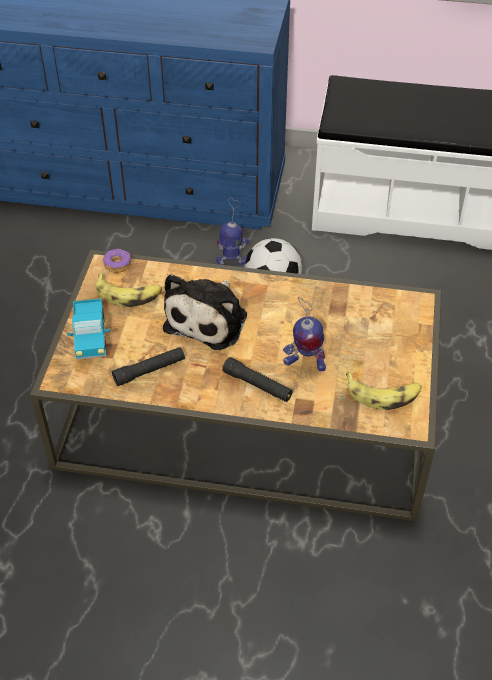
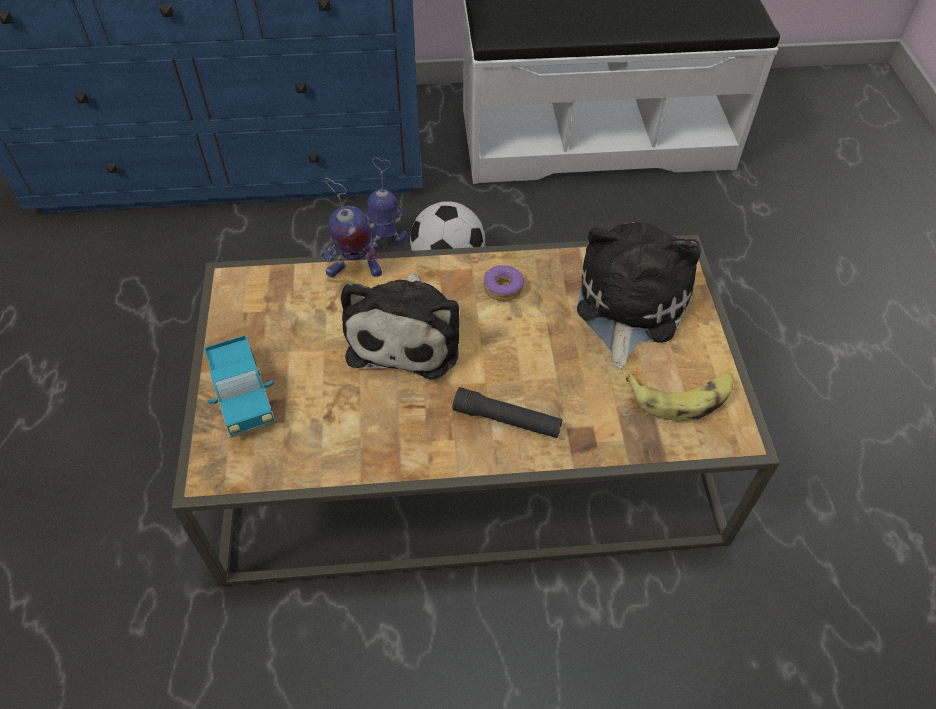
camera: 15 degrees left, 5 degrees up
(117, 264) = (252, 277): donut -> donut (502, 288)
(129, 294) = (281, 318): banana -> none
(149, 370) = (345, 430): black flashlight -> none
(304, 363) = (560, 373): toy robot -> toy robot (353, 271)
(369, 329) = (628, 306): none -> plush toy

